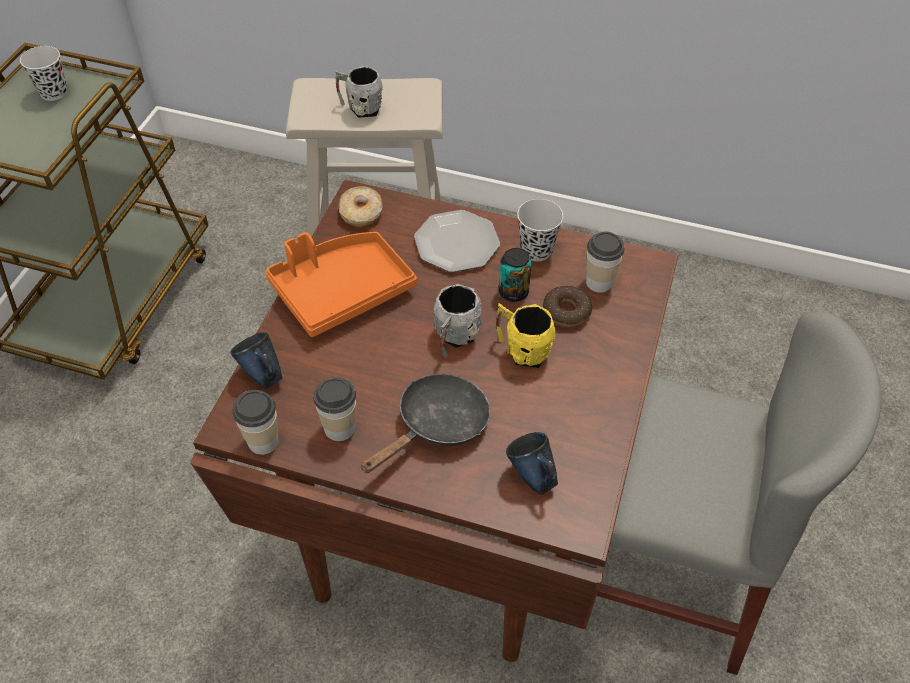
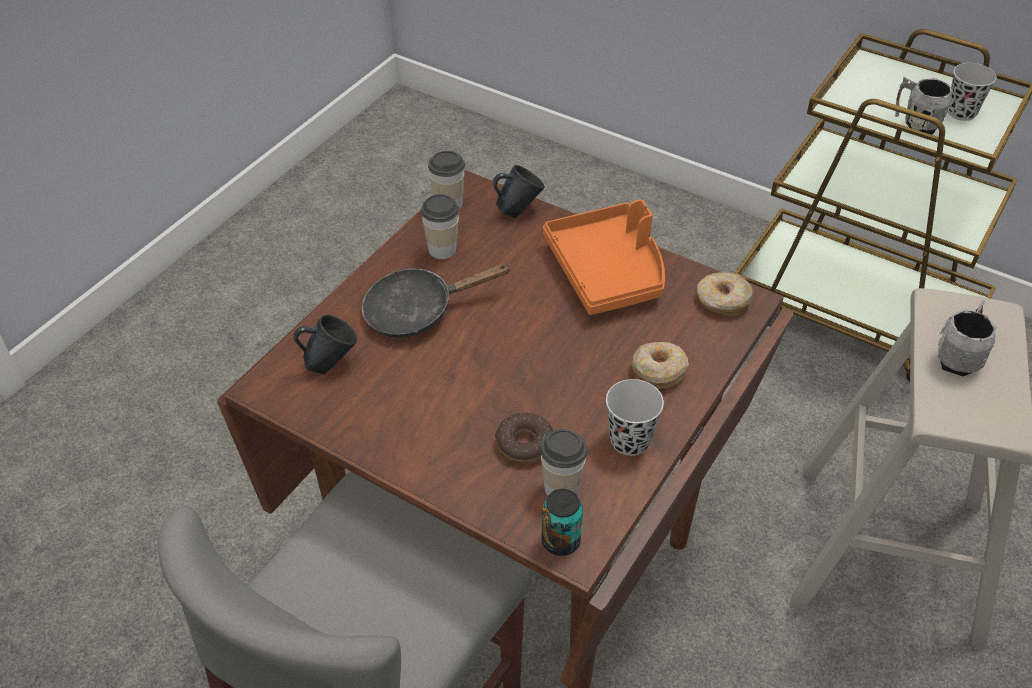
camera: 105 degrees right, 5 degrees down
(437, 425) = (417, 311): black frying pan -> black frying pan turned 105 degrees clockwise
(454, 338) = (518, 342): grey mug -> grey mug (916, 123)
(456, 243) = (658, 371): plate -> donut
(513, 292) = (568, 404): can -> can (561, 541)
(522, 350) = (484, 392): yellow mug -> none

